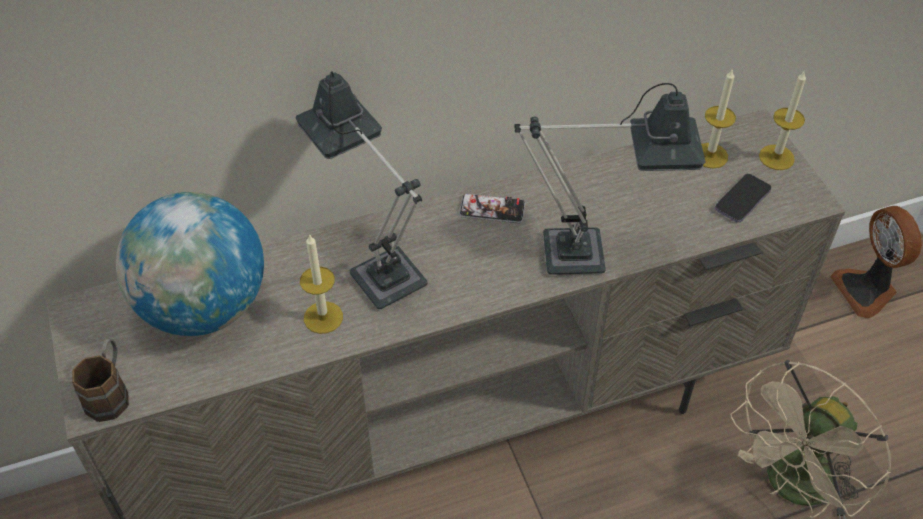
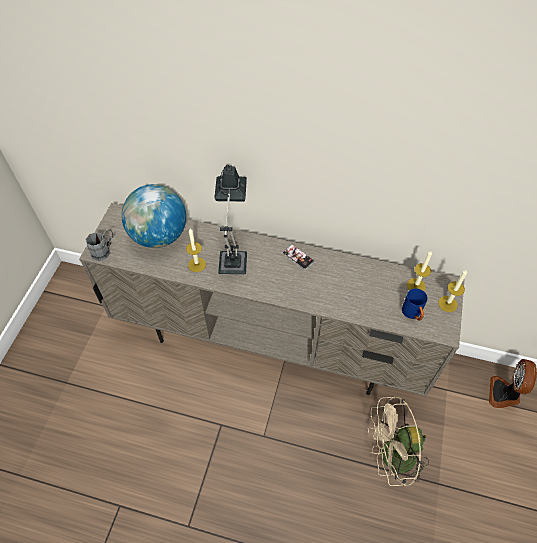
camera: 35 degrees right, 5 degrees up
(111, 393) = (104, 250): brown mug -> grey mug
(591, 253) = (323, 299): table lamp -> none
(742, 200) = (412, 314): phone -> blue mug

